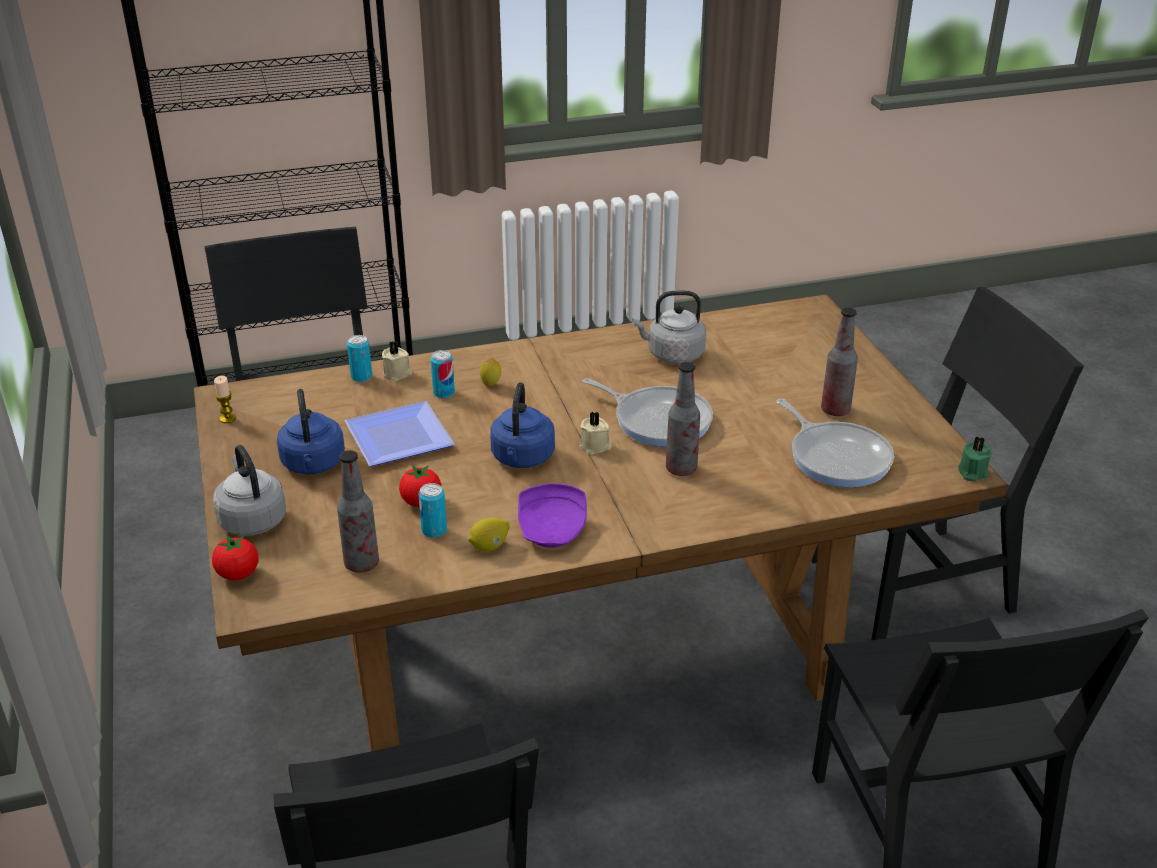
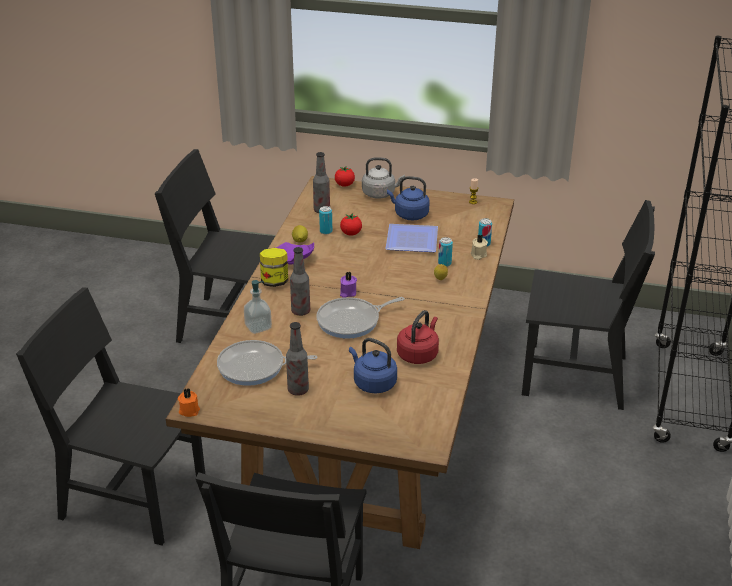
camera: 120 degrees right, 0 degrees up
(522, 459) = (358, 268): blue kettle -> blue kettle (373, 383)
(595, 446) = (347, 293): beige candle -> purple candle
(633, 522) = (274, 282): none -> jar
(672, 354) = (418, 354): grey kettle -> red kettle
(756, 490) = (258, 327): none -> soap dispenser
(971, 472) = (189, 410): green candle -> orange candle

